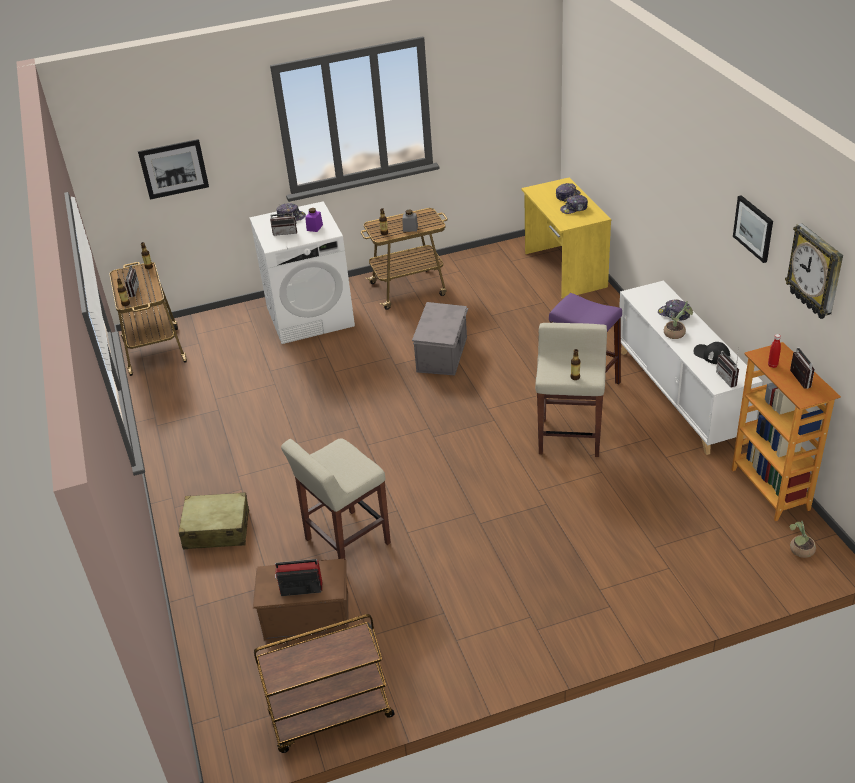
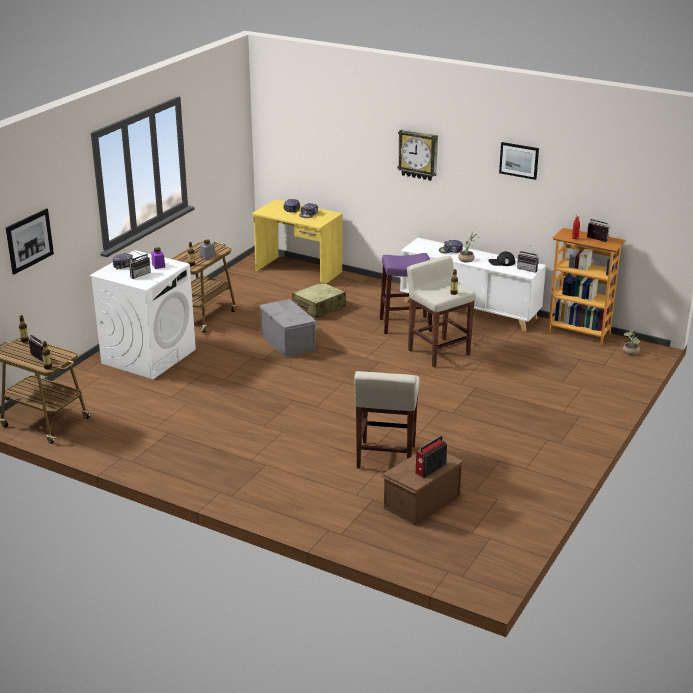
camera: 45 degrees left, 10 degrees down
(216, 530) = (285, 492): beige suitcase -> beige suitcase (318, 308)
(330, 716) = (513, 535): brown cart -> none
(816, 272) = (587, 167): wall clock -> wall clock (418, 154)

